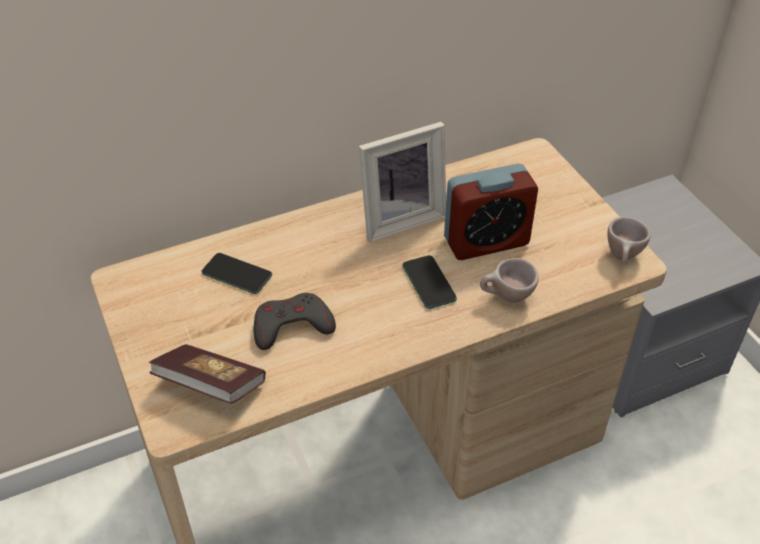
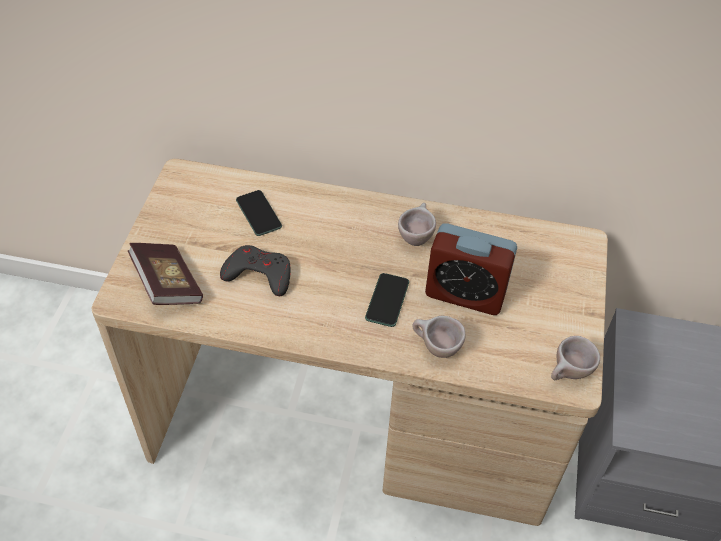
camera: 35 degrees right, 5 degrees up
(400, 218) = (416, 236): picture frame -> beige cup

